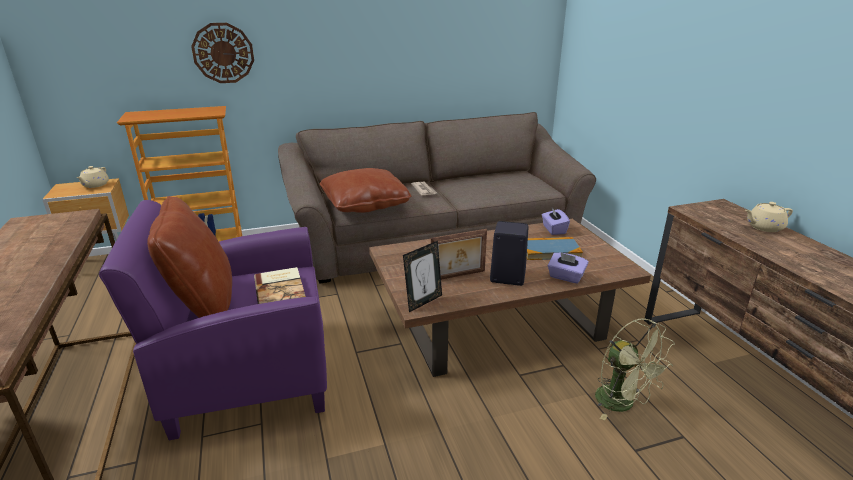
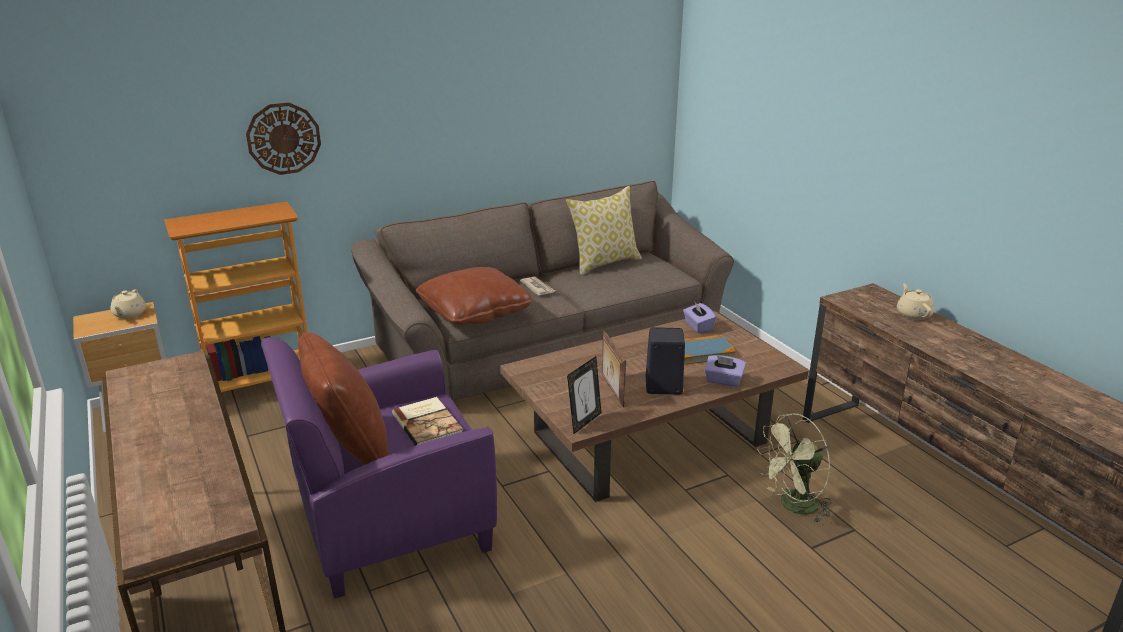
camera: 10 degrees left, 0 degrees up
(458, 276) = (611, 390): picture frame -> picture frame turned 105 degrees clockwise
(486, 176) = (604, 263): none -> pillow
(622, 404) = (793, 506): green fan -> green fan turned 105 degrees clockwise
(763, 227) = (913, 314): beige teapot -> beige teapot turned 105 degrees clockwise

